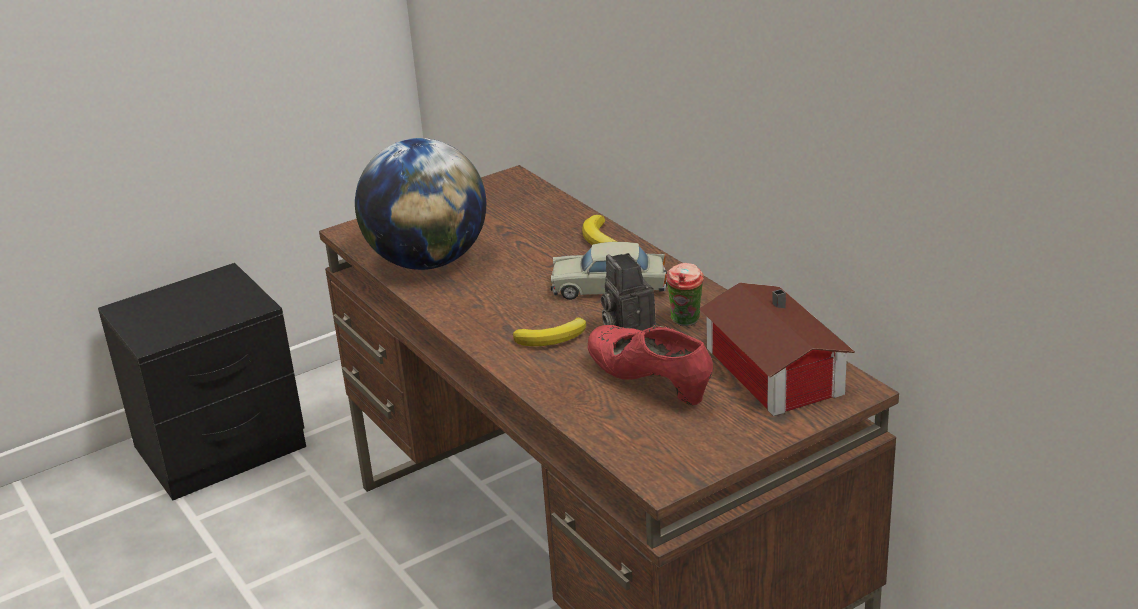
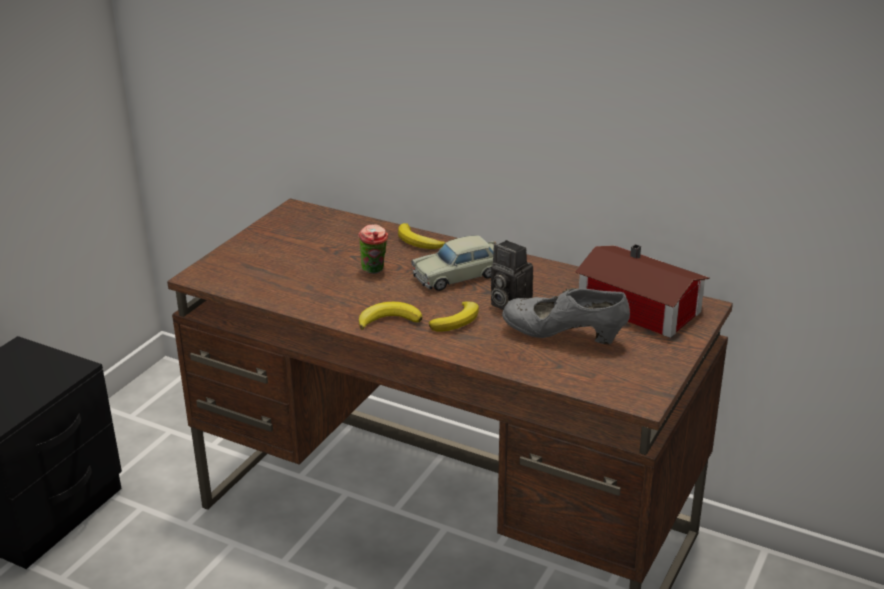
camera: 30 degrees left, 0 degrees up
(428, 261) = (293, 286): globe -> none
(484, 320) = (389, 320): none -> banana
(650, 384) = (564, 336): red shoe -> grey shoe
(686, 323) = (544, 288): cup -> cup (374, 271)

